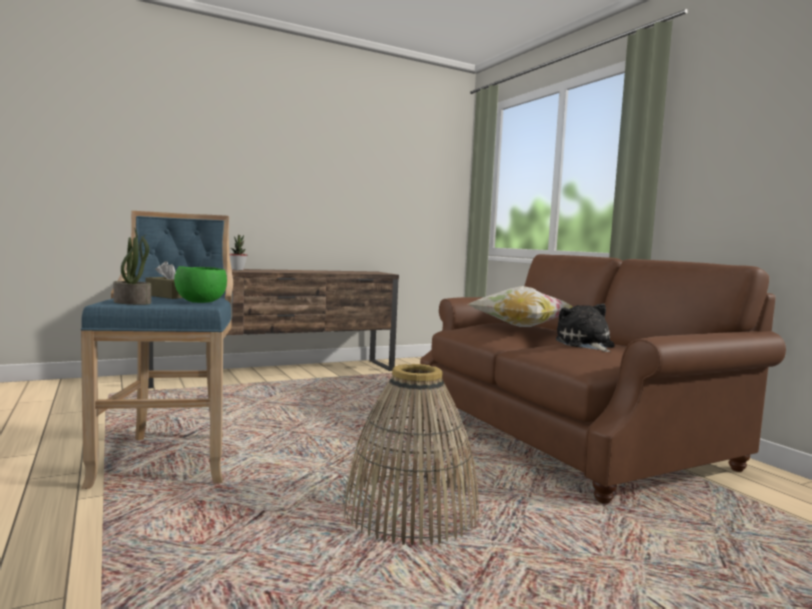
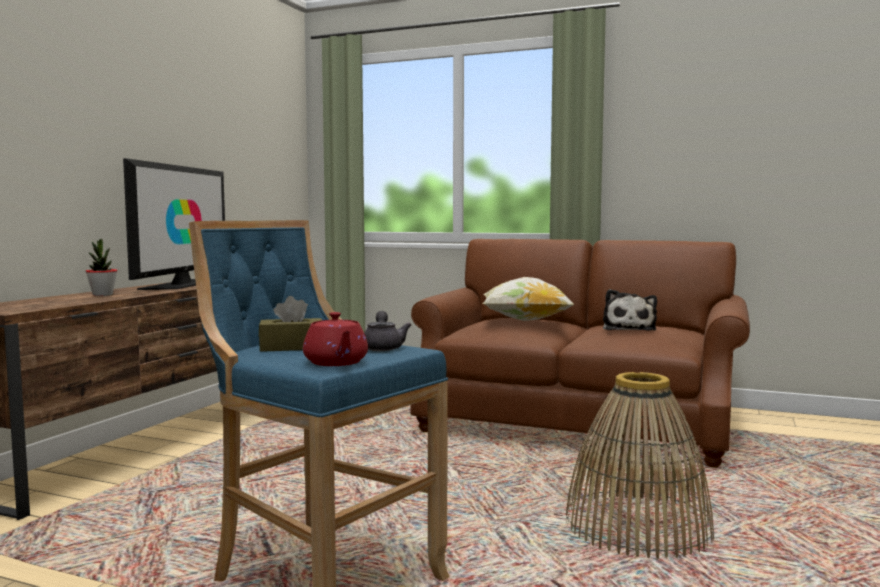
camera: 40 degrees left, 0 degrees up
(133, 302) = (336, 363): potted plant -> red teapot
(200, 302) = (383, 347): green bowl -> grey teapot
(306, 271) = (181, 285): none -> television
(585, 344) = (628, 328): plush toy -> plush toy turned 120 degrees counterclockwise

